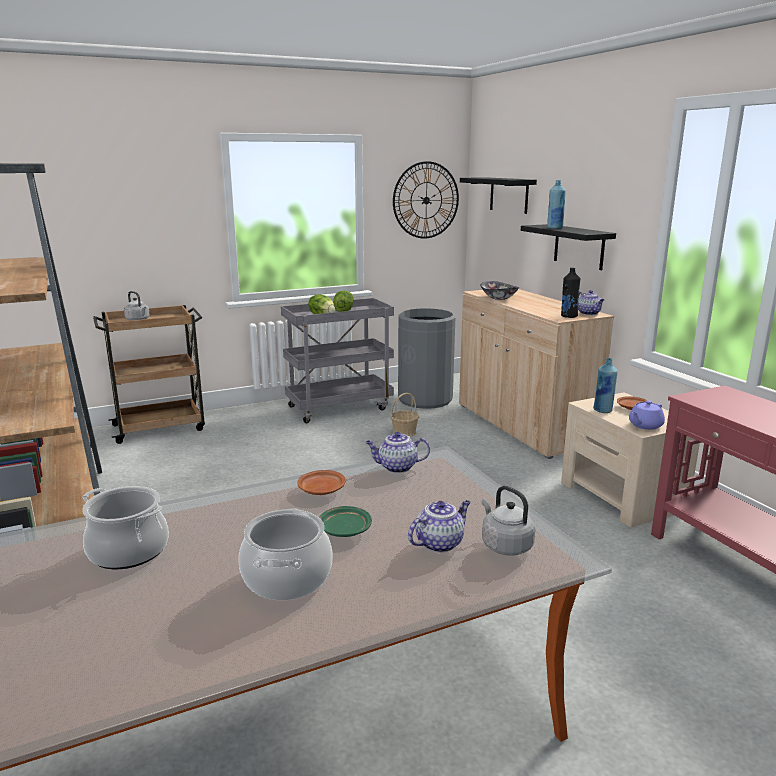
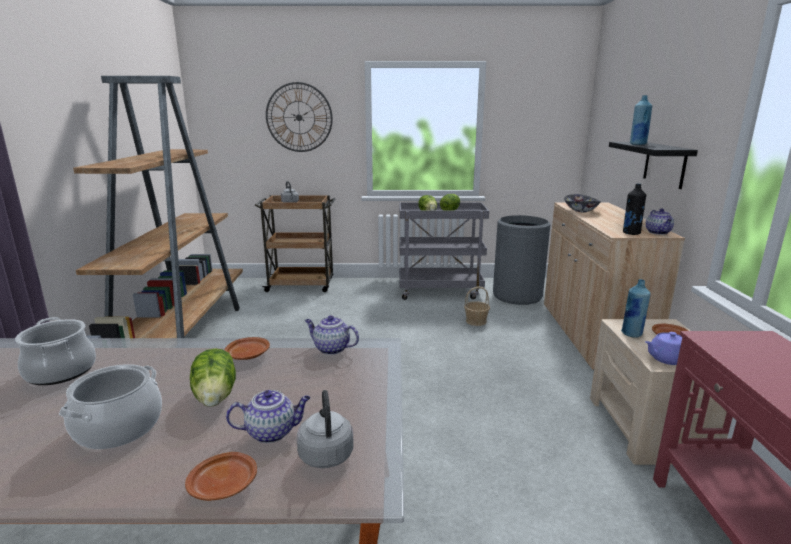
camera: 25 degrees right, 0 degrees up
(344, 530) = (216, 396): green plate -> lettuce
(426, 200) = (544, 120): wall clock -> wall clock (299, 117)
(455, 588) = (224, 485): none -> brown plate
(509, 195) = (616, 114): black shelf -> none

